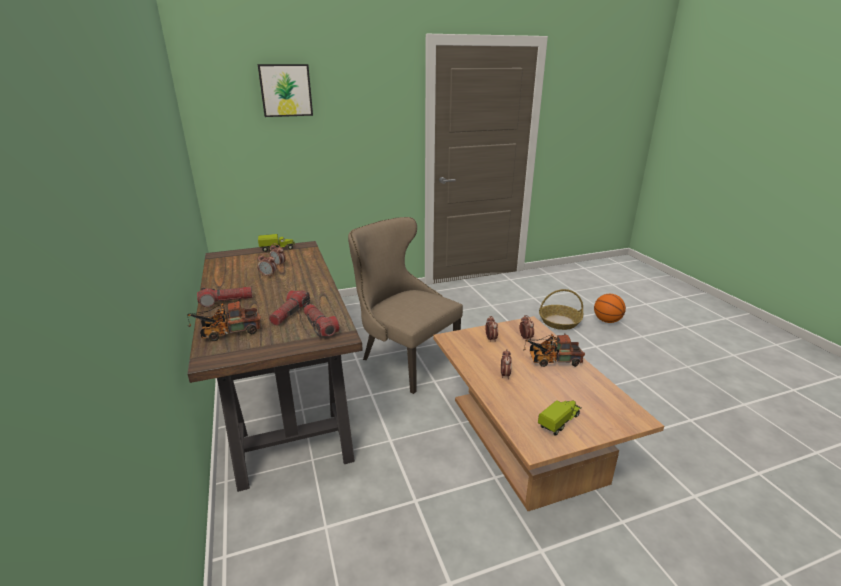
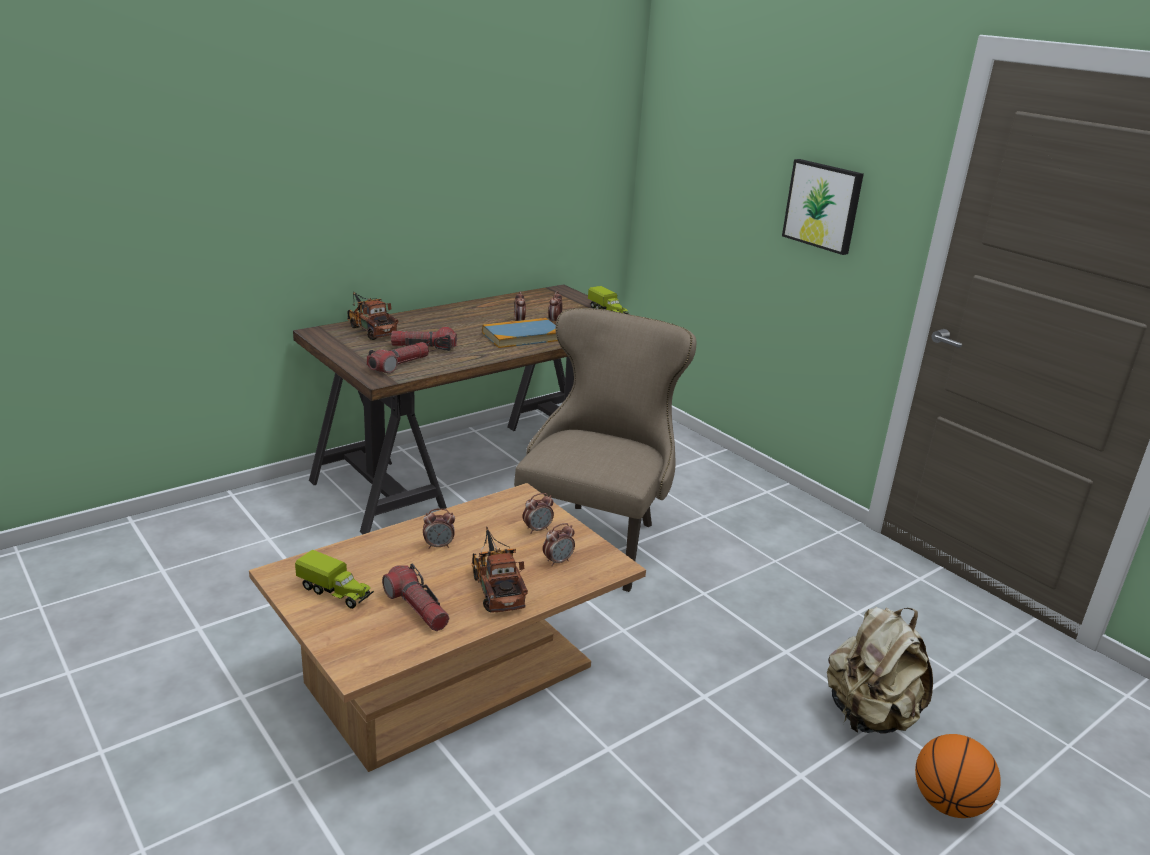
camera: 70 degrees right, 0 degrees up
(226, 301) = (439, 316): flashlight -> flashlight (417, 608)
(285, 90) = (745, 103): picture -> picture (823, 205)
(298, 278) = (522, 336): none -> book
(559, 322) = (869, 716): basket -> beige backpack

